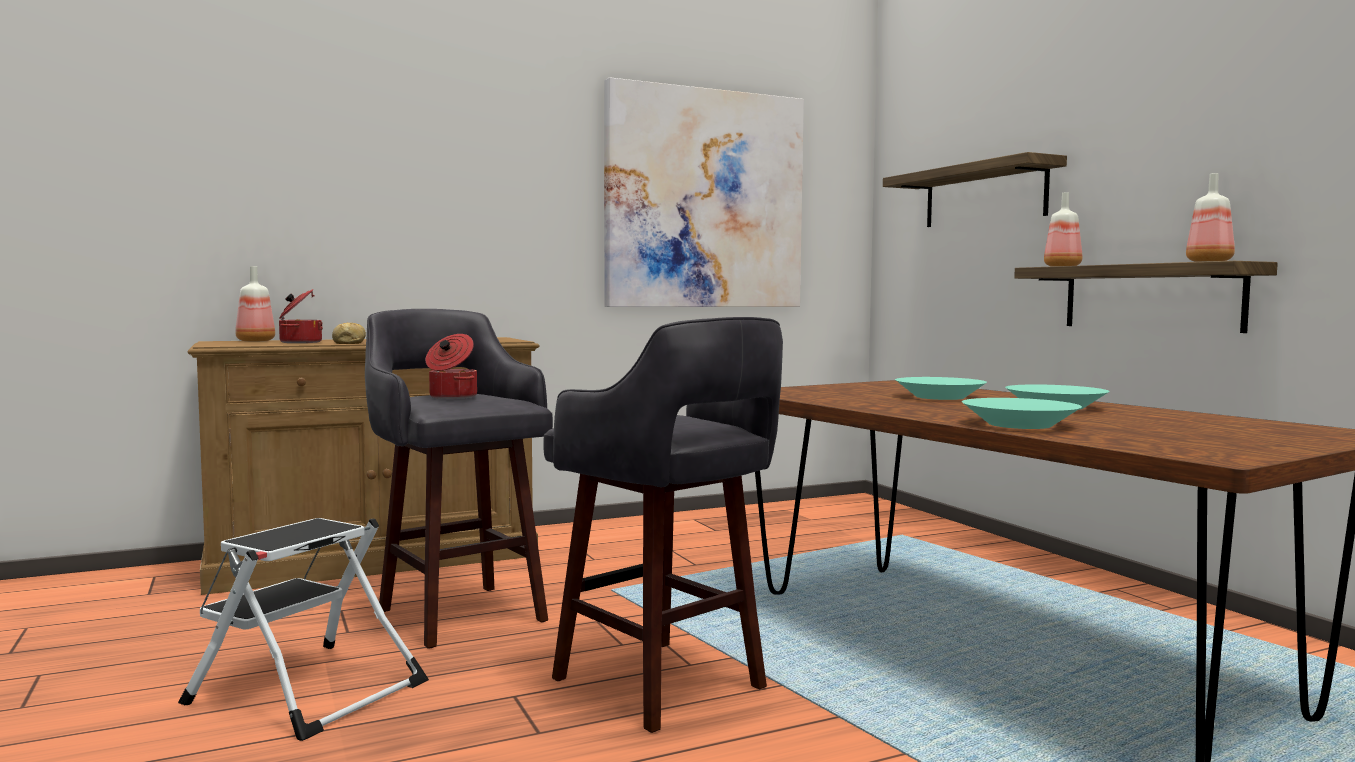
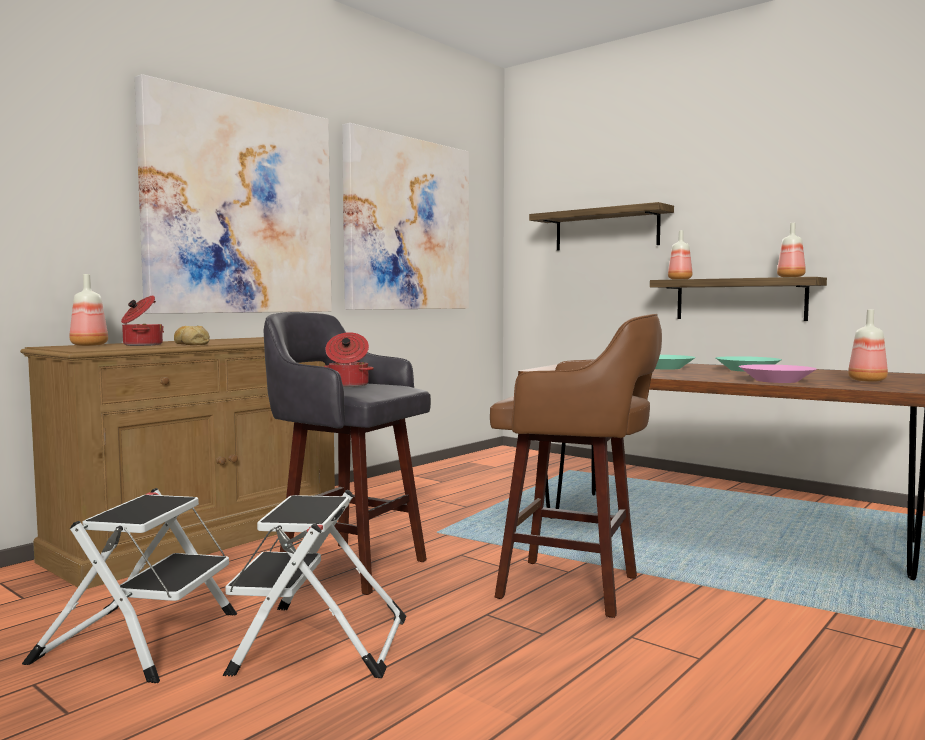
camera: 25 degrees left, 0 degrees up
(170, 651) = (139, 639): none -> step ladder
(459, 188) = (240, 208): none -> picture
(664, 687) = (575, 588): grey stool -> brown stool
(1019, 424) = (776, 380): turquoise bowl -> pink bowl
(1181, 434) = (867, 380): none -> bottle

